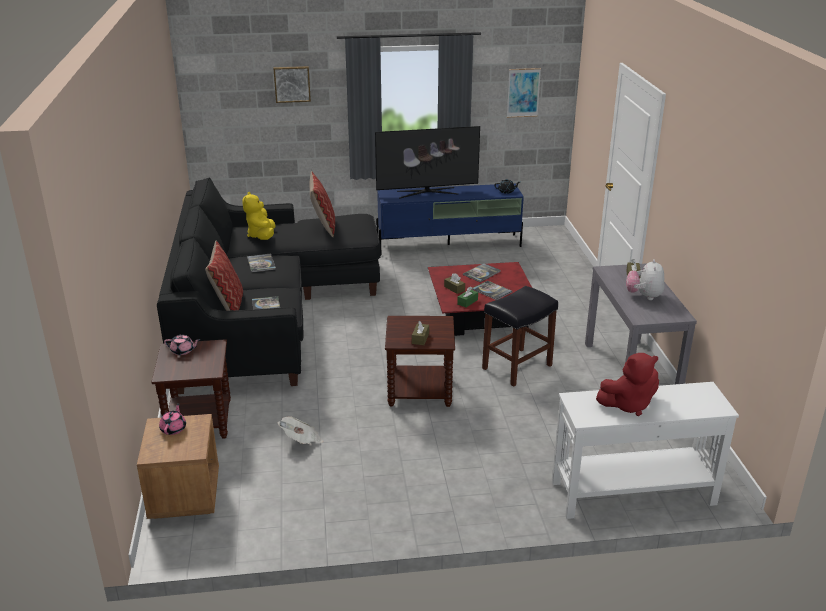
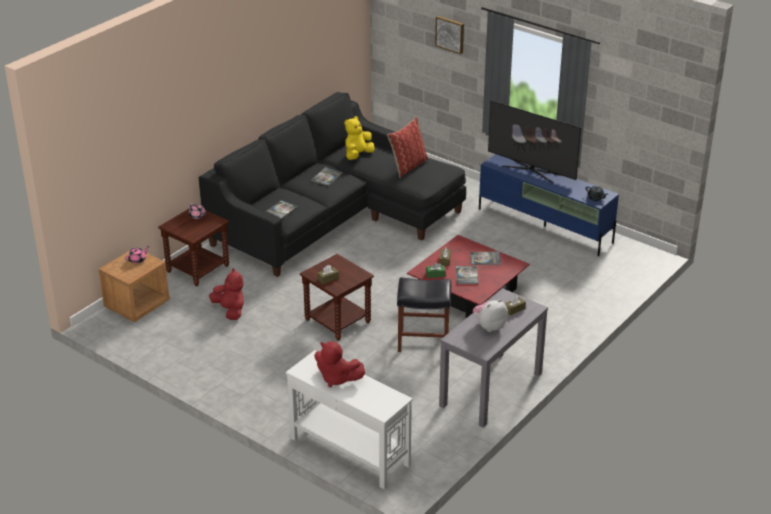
camera: 45 degrees right, 5 degrees up
(228, 306) = (264, 199): pillow -> none
(301, 440) = (230, 311): newspaper -> red plush toy
(523, 92) = (642, 110): picture -> none

